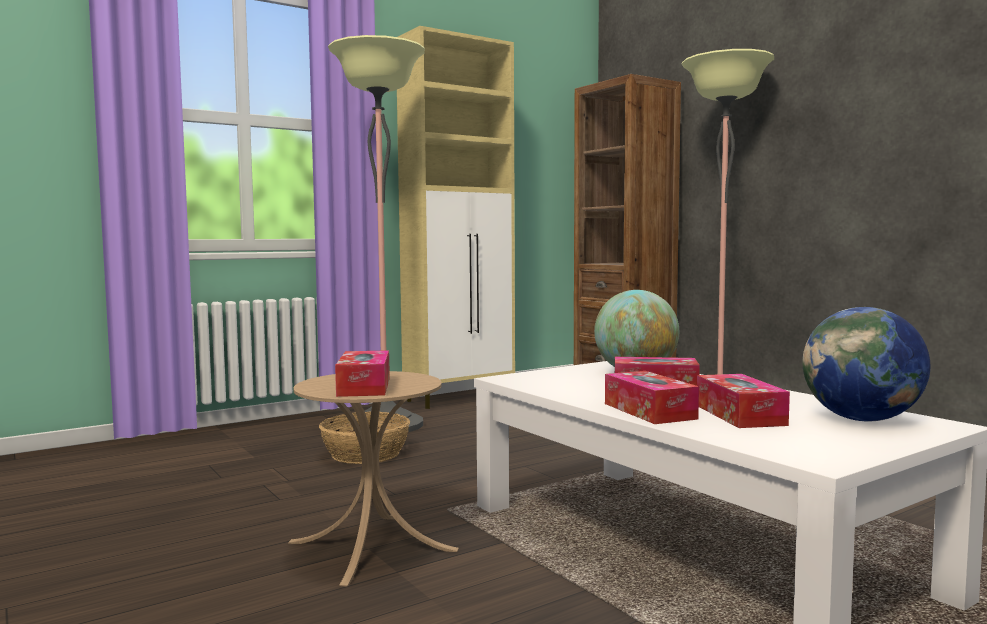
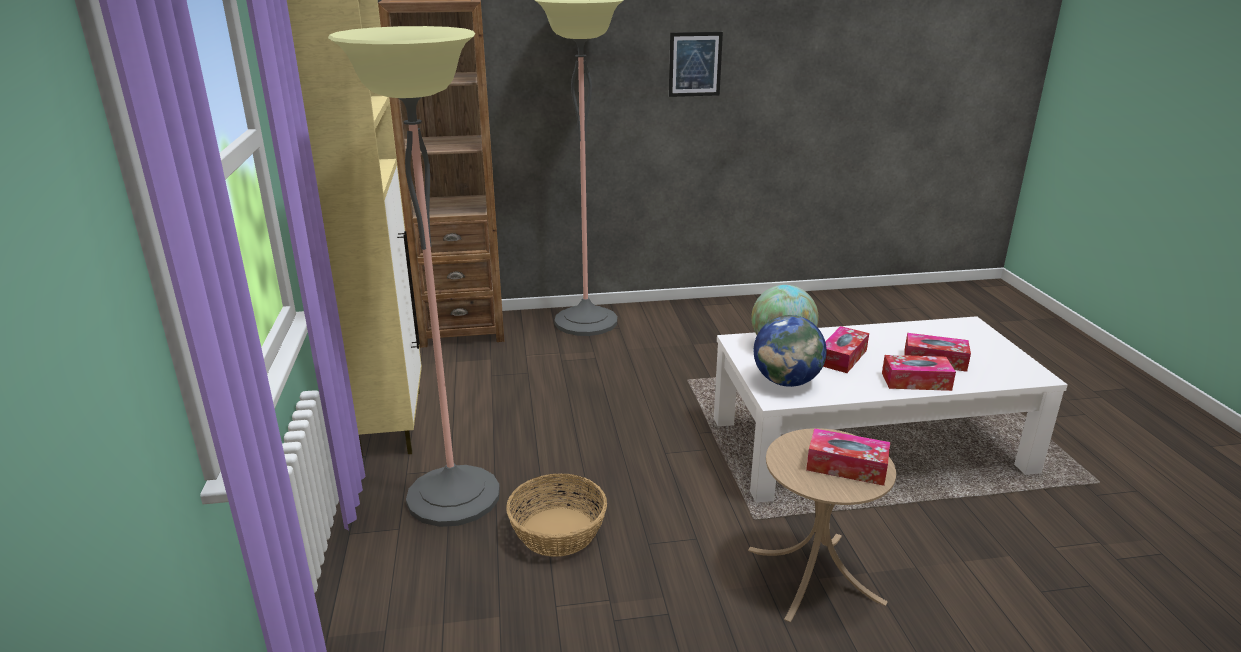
camera: 65 degrees left, 20 degrees up
(862, 419) = (955, 336): globe -> globe (786, 381)
(881, 119) = (695, 64): none -> picture

